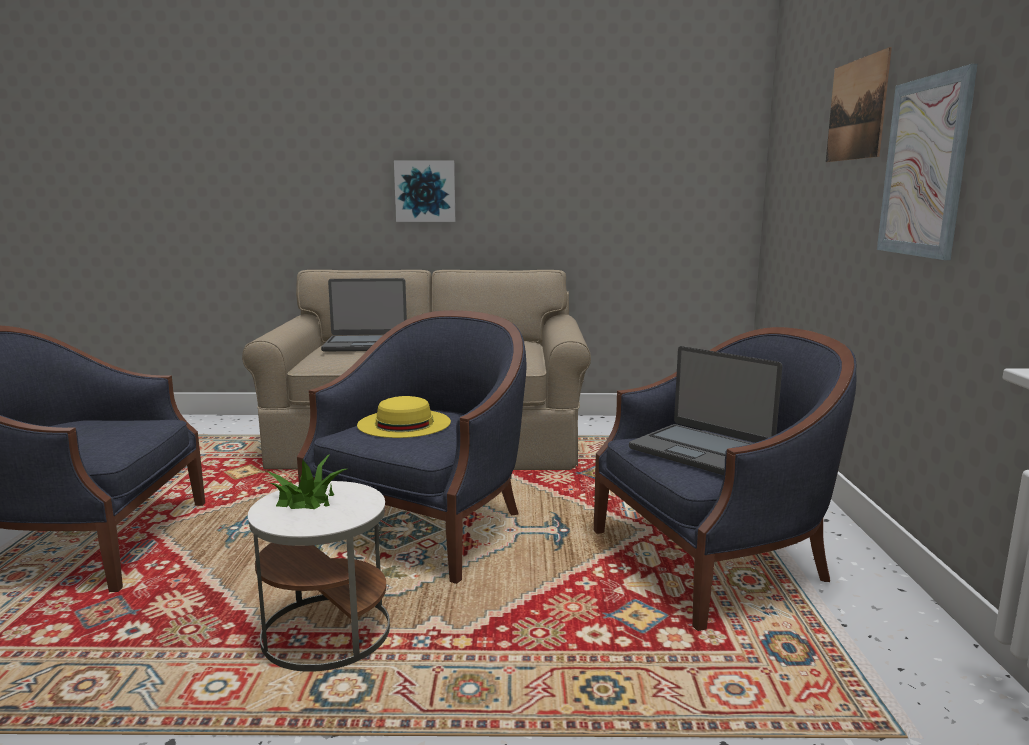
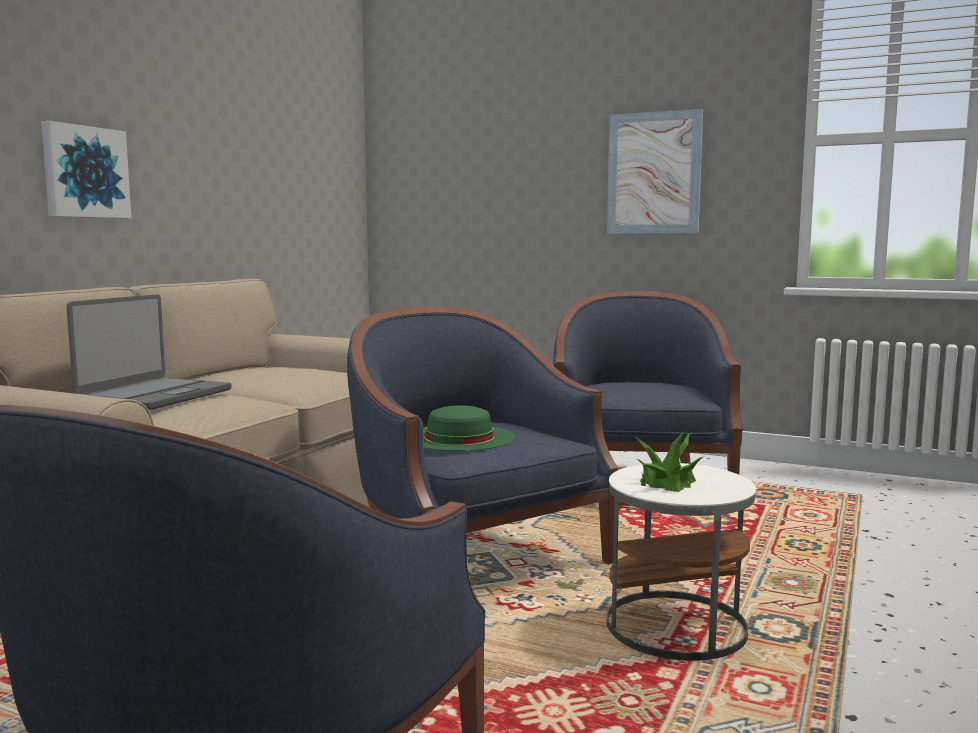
camera: 65 degrees left, 5 degrees down
(404, 423) = (459, 437): yellow hat -> green hat
(701, 451) = (642, 390): laptop -> none
(856, 109) = (546, 128): picture -> none

